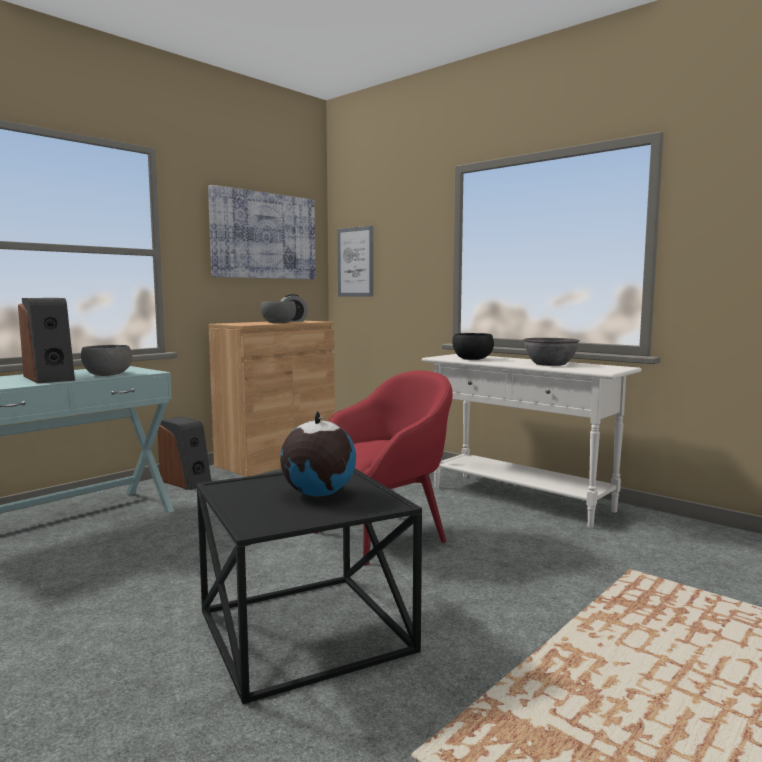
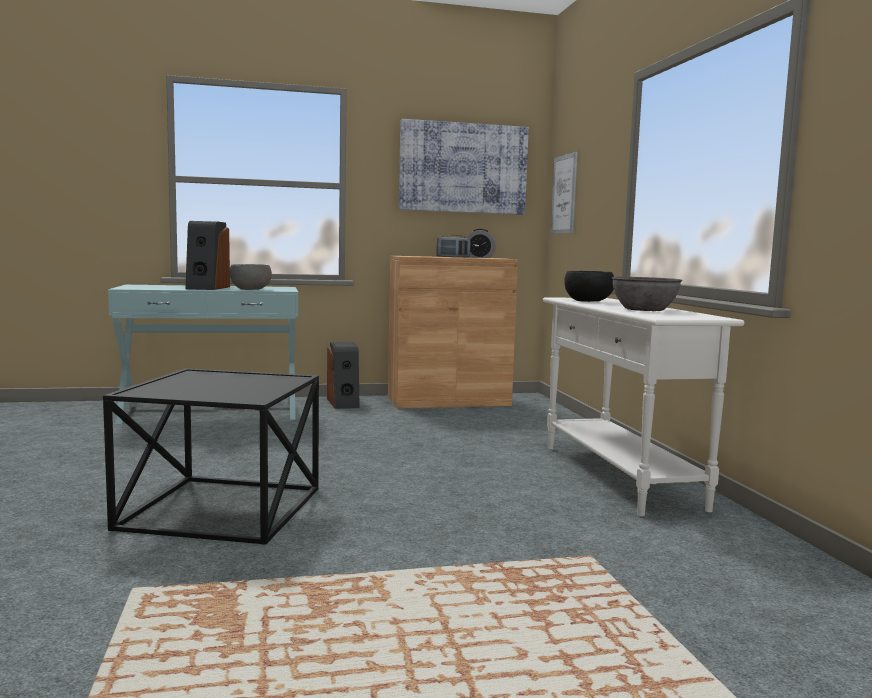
camera: 35 degrees right, 0 degrees up
(278, 323) = (453, 257): grey bowl -> radio
(318, 494) = (232, 386): globe -> none
(382, 536) = (411, 470): red armchair -> none

